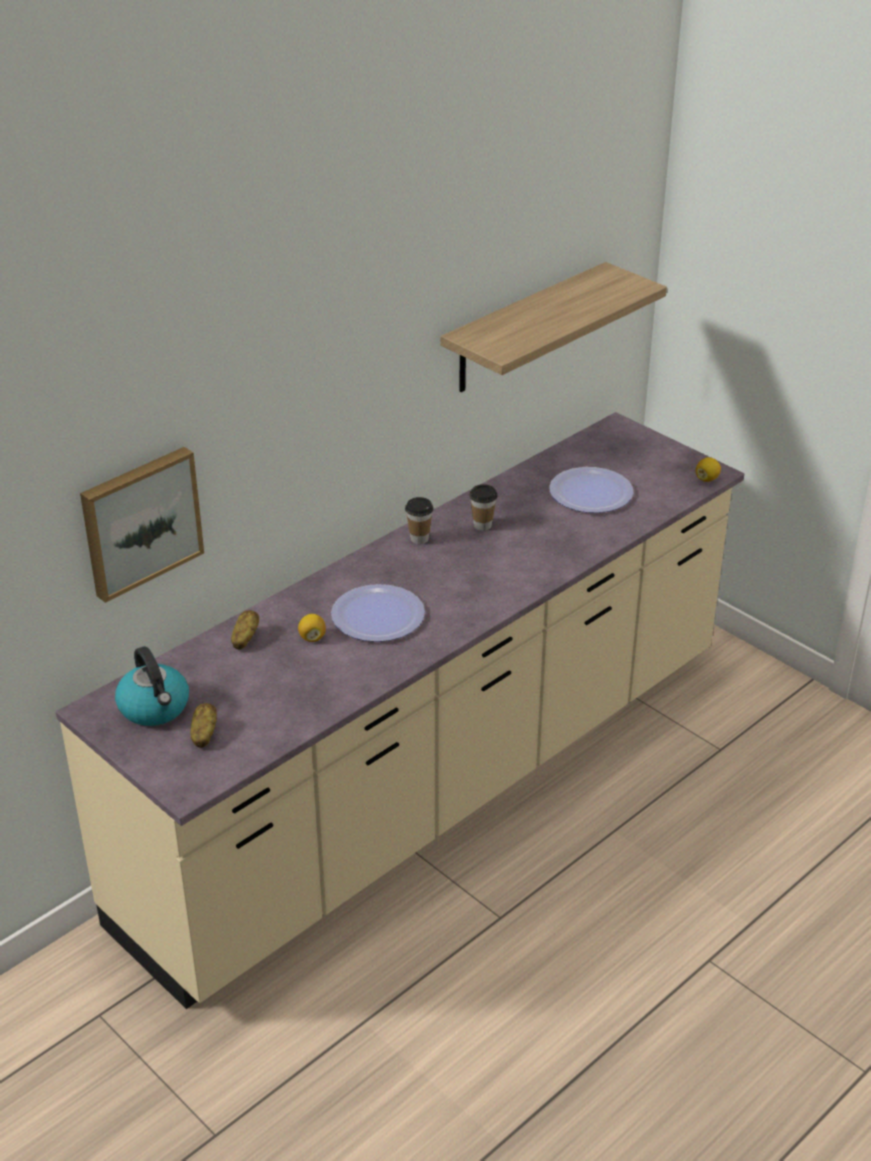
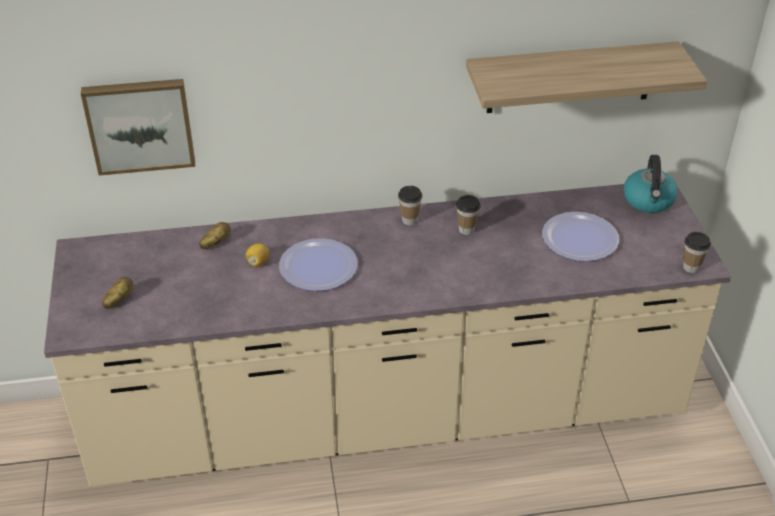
camera: 35 degrees right, 5 degrees up
(155, 708) = (111, 266): kettle -> kettle (648, 201)
(707, 479) = (691, 267): lemon -> cup

